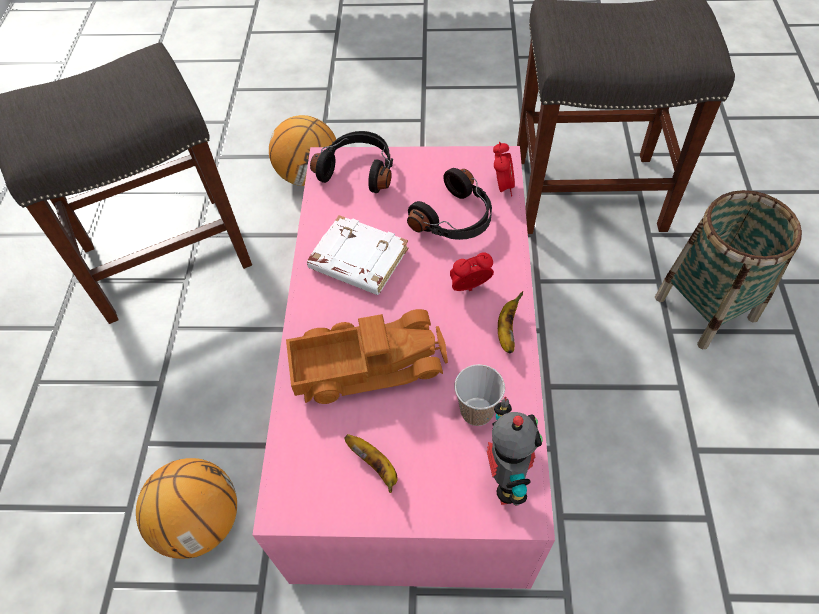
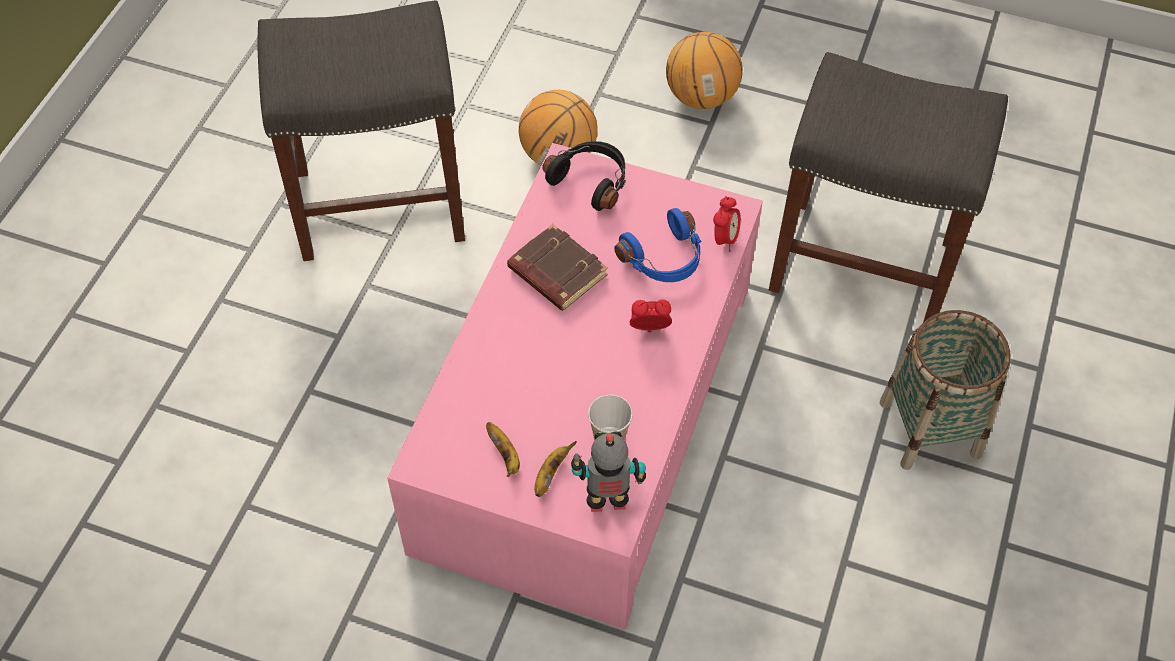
camera: 15 degrees right, 0 degrees up
(200, 521) = (341, 477): basketball -> basketball (701, 96)
(357, 260) = (555, 272): white book -> brown book
(367, 363) = (529, 369): toy truck -> none
(455, 219) = (664, 259): black headphones -> blue headphones
(505, 485) = (607, 504): toy robot -> toy robot turned 105 degrees counterclockwise
(507, 331) = (666, 378): banana -> banana (550, 474)

